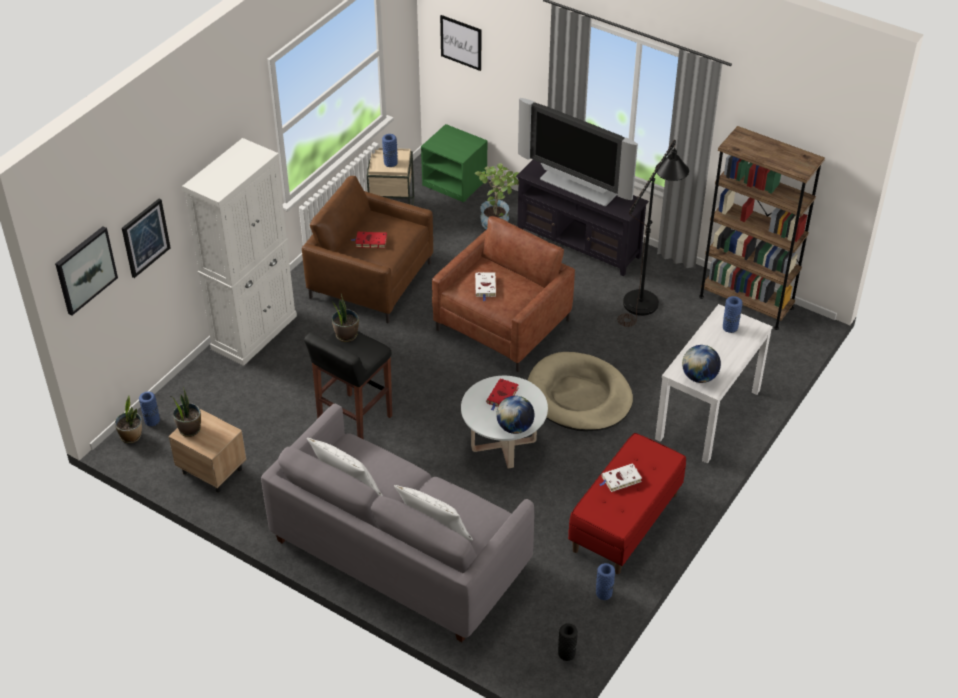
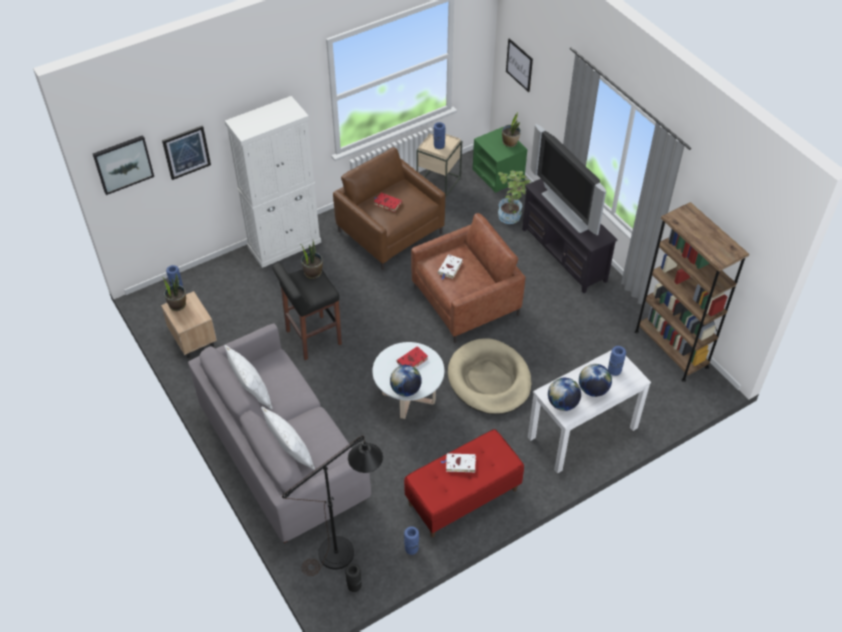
camera: 25 degrees right, 5 degrees up
(131, 436) = (157, 294): potted plant -> potted plant (510, 143)
(645, 297) = (591, 316): black floor lamp -> black floor lamp (345, 548)
(721, 353) = (593, 389): none -> globe

